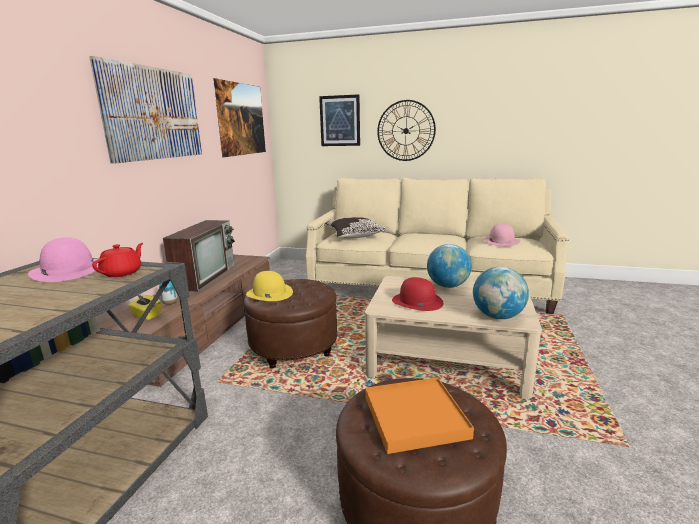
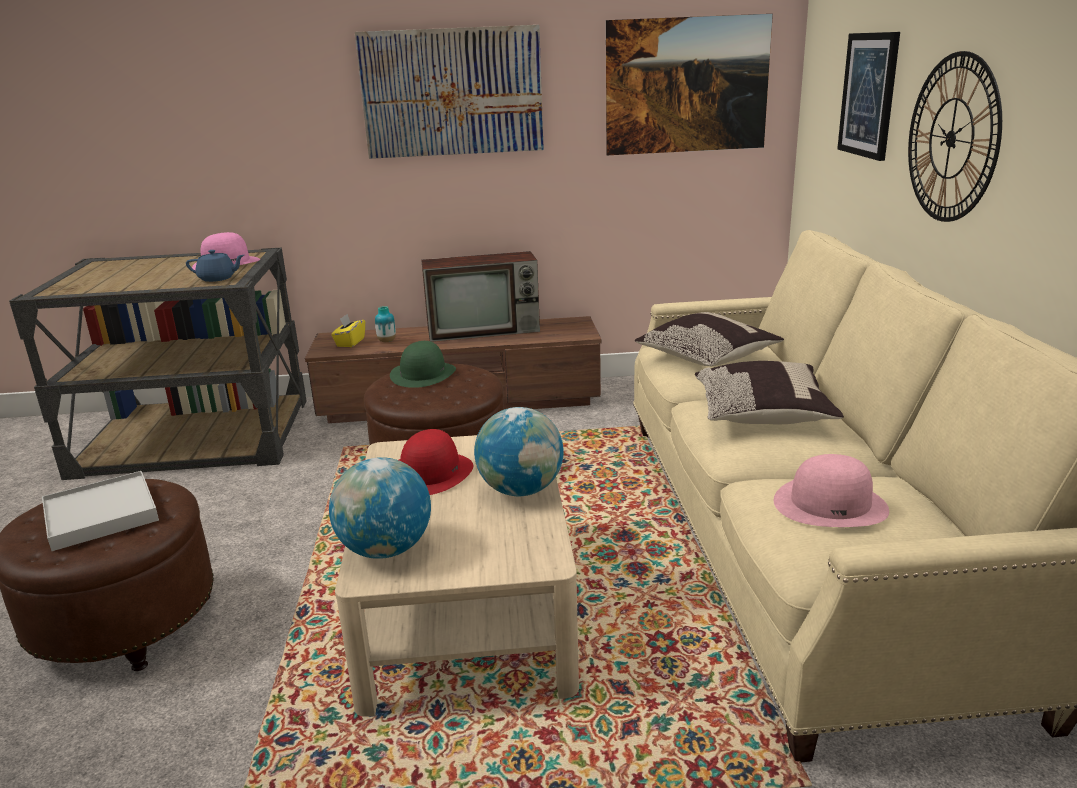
camera: 70 degrees right, 5 degrees up
(123, 273) = (218, 278): red teapot -> blue teapot
(269, 293) = (423, 374): yellow hat -> green hat
(415, 416) = (101, 514): orange tray -> white tray
(421, 238) = (761, 414): none -> pillow

